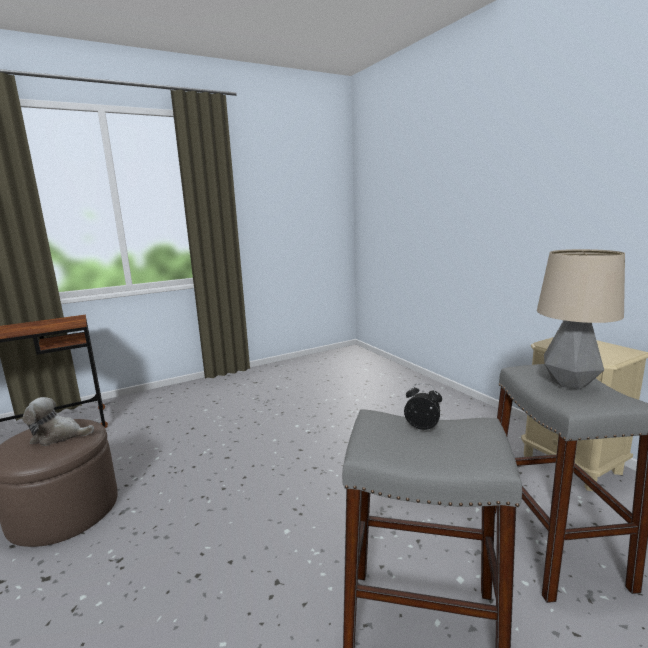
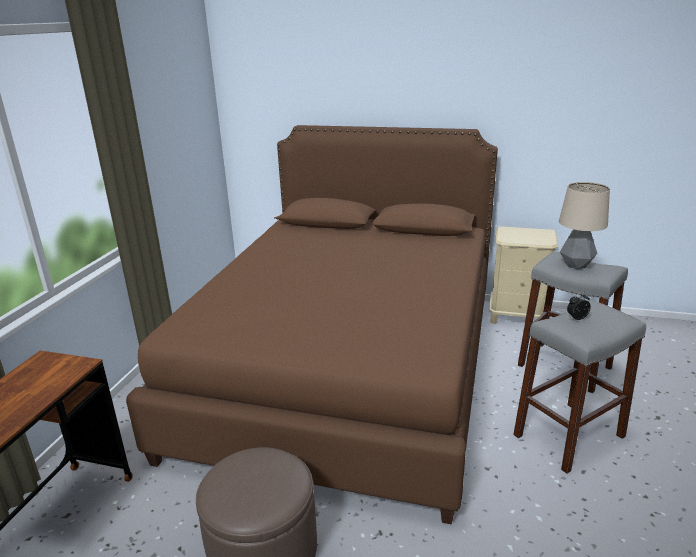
camera: 45 degrees left, 10 degrees up
(58, 436) = (261, 473): plush toy -> none
(320, 429) = (348, 368): none -> brown bed

